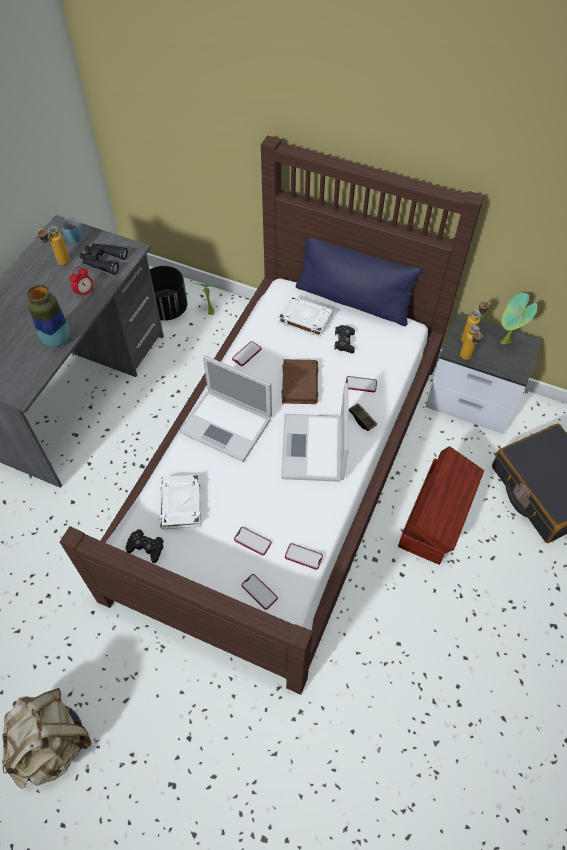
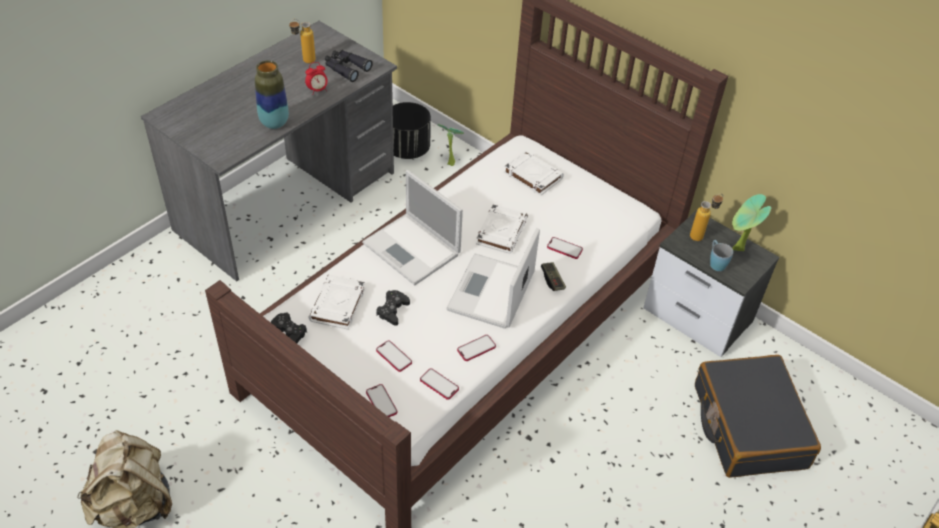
camera: 15 degrees right, 10 degrees down
(73, 236) = (327, 42): blue mug -> blue mug (715, 262)
(246, 354) = (459, 192): phone -> phone (476, 348)
(299, 383) = (501, 231): brown book -> white book
(344, 342) = (564, 206): black game controller -> black game controller (392, 310)
(353, 301) = (590, 172): blue pillow -> none
(436, 516) = (612, 416): brown storage box -> none
(466, 359) = (688, 254): bottle -> none

